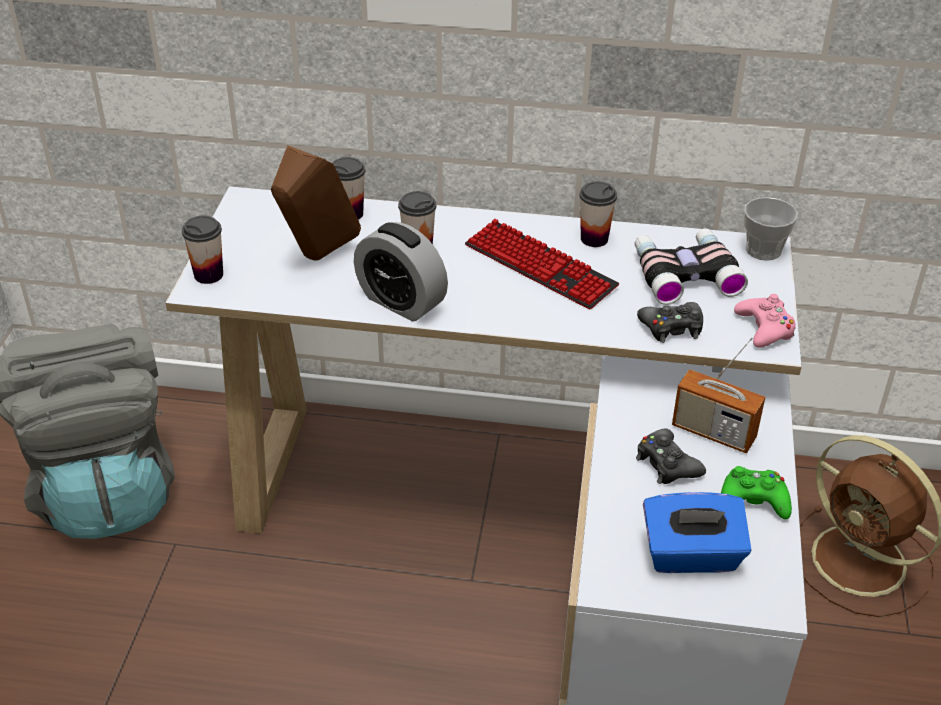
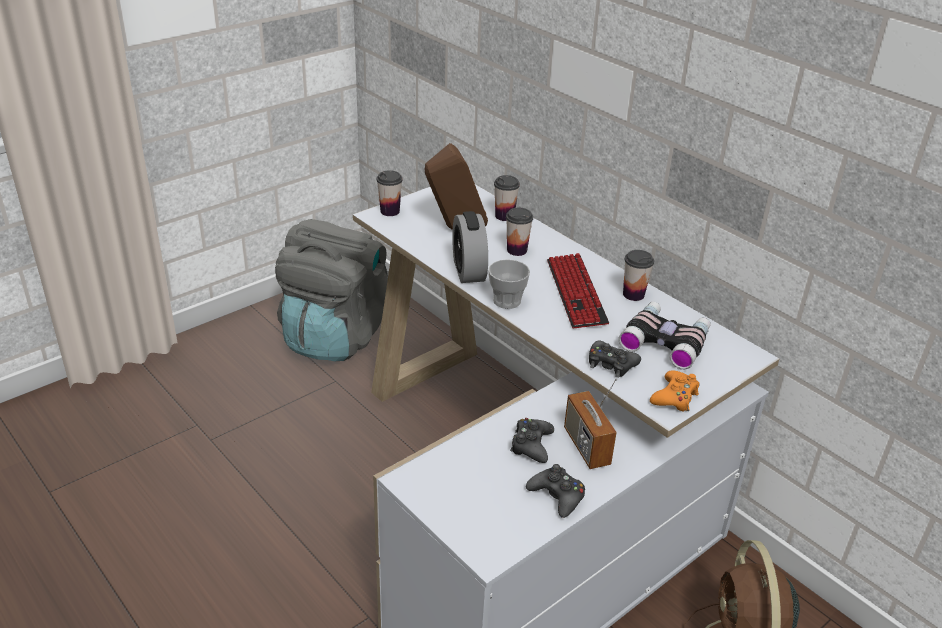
camera: 40 degrees right, 5 degrees down
(691, 555) = (476, 498): blue tissue box -> none
(753, 500) = (557, 496): green game controller -> black game controller
(763, 250) = (744, 355): cup -> cup (507, 301)
(764, 328) = (675, 397): pink game controller -> orange game controller

